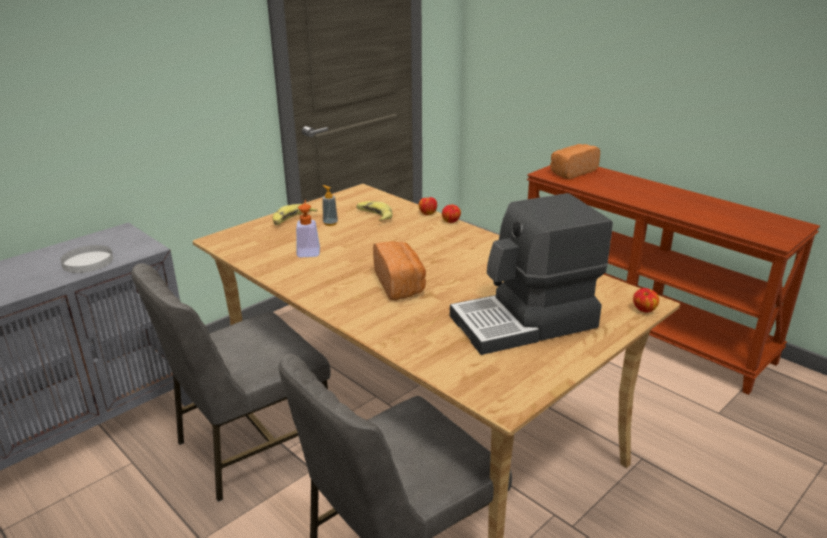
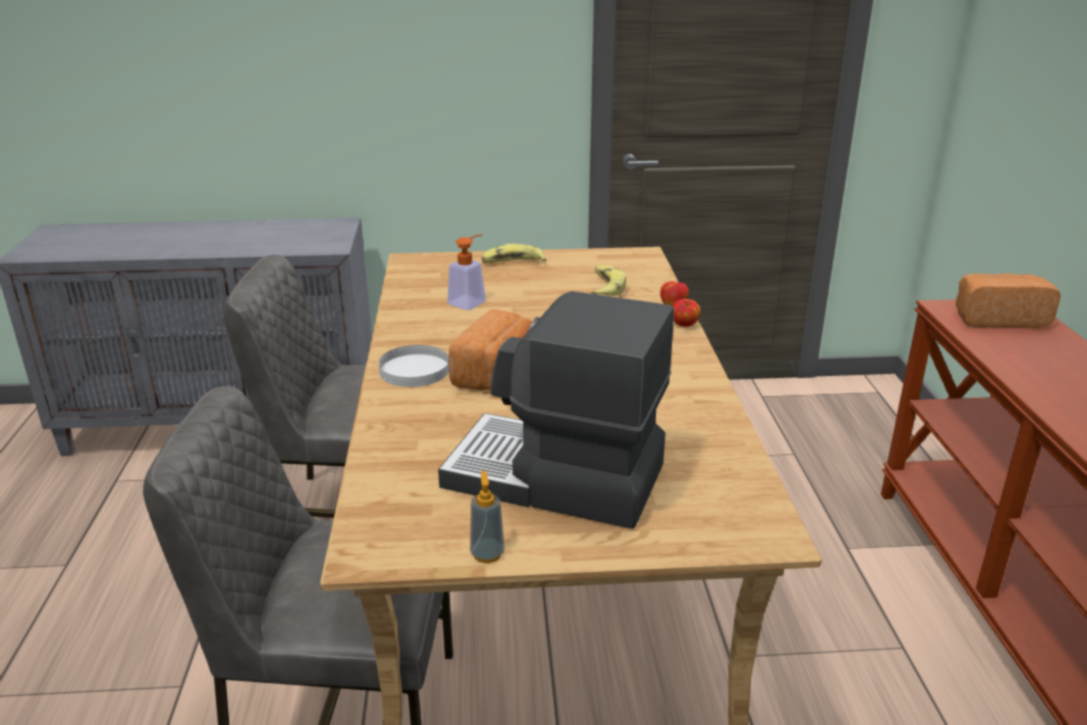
camera: 40 degrees right, 0 degrees up
(88, 261) = (271, 243): white plate -> white plate (415, 370)
(330, 223) = (543, 280): soap dispenser -> soap dispenser (487, 554)
(644, 310) = (742, 541): apple -> none

